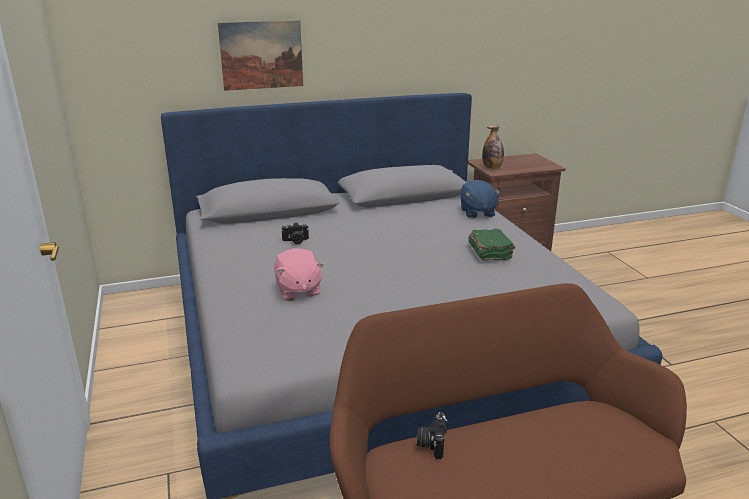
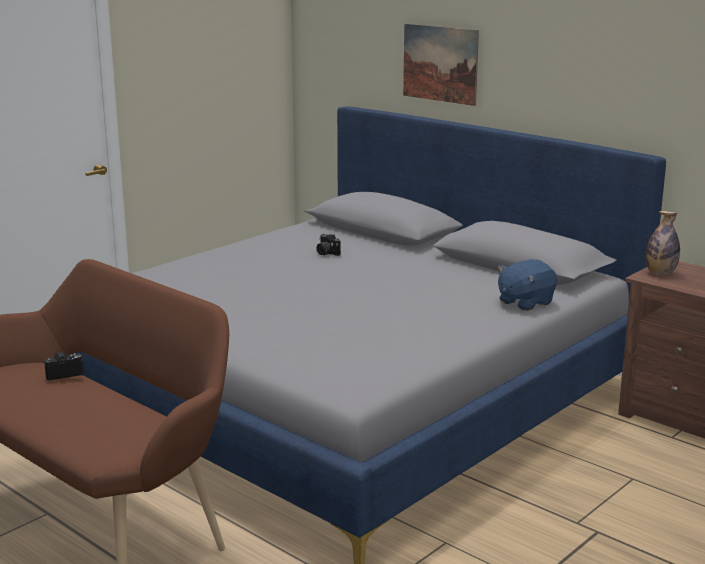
camera: 60 degrees right, 5 degrees down
(298, 291) = (227, 275): pink plush toy -> none
(490, 252) = (411, 324): green book -> none

